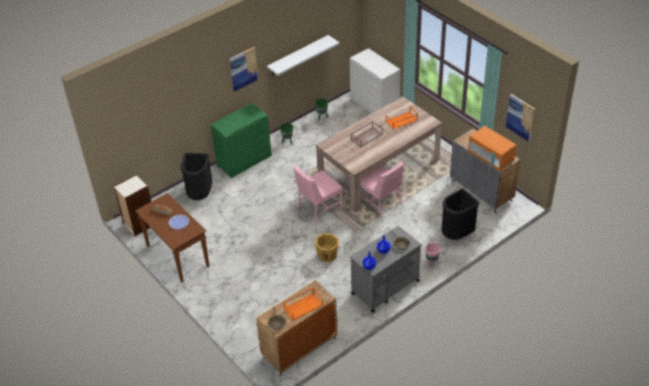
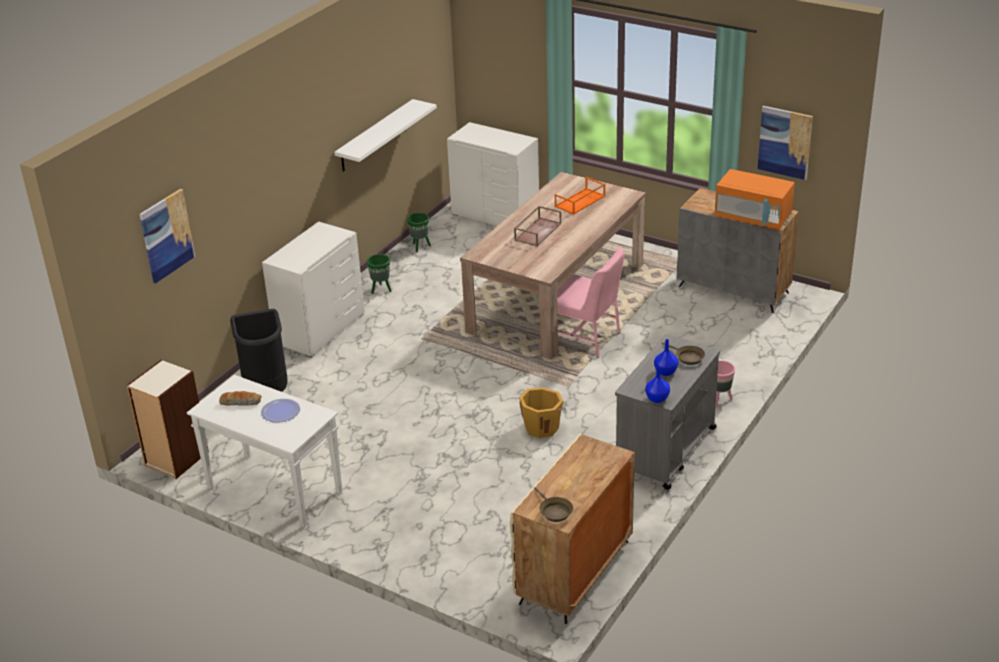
camera: 20 degrees left, 10 degrees down
(177, 256) = (273, 490): brown console table -> white console table
(243, 68) = (302, 156): picture -> picture (166, 235)
(244, 160) = (319, 329): green dresser -> white dresser
(303, 306) = (586, 476): orange tray -> none
(318, 208) = (487, 366): pink chair -> none
(457, 234) = (733, 353): black trash can -> none

